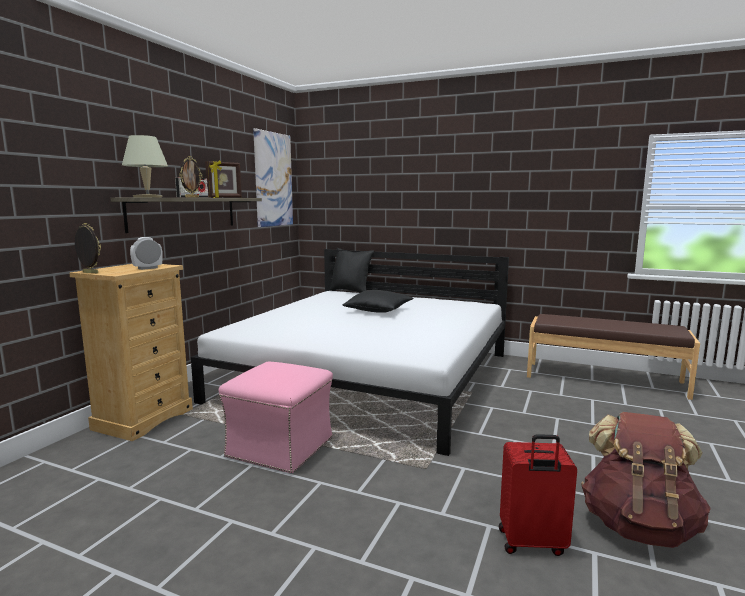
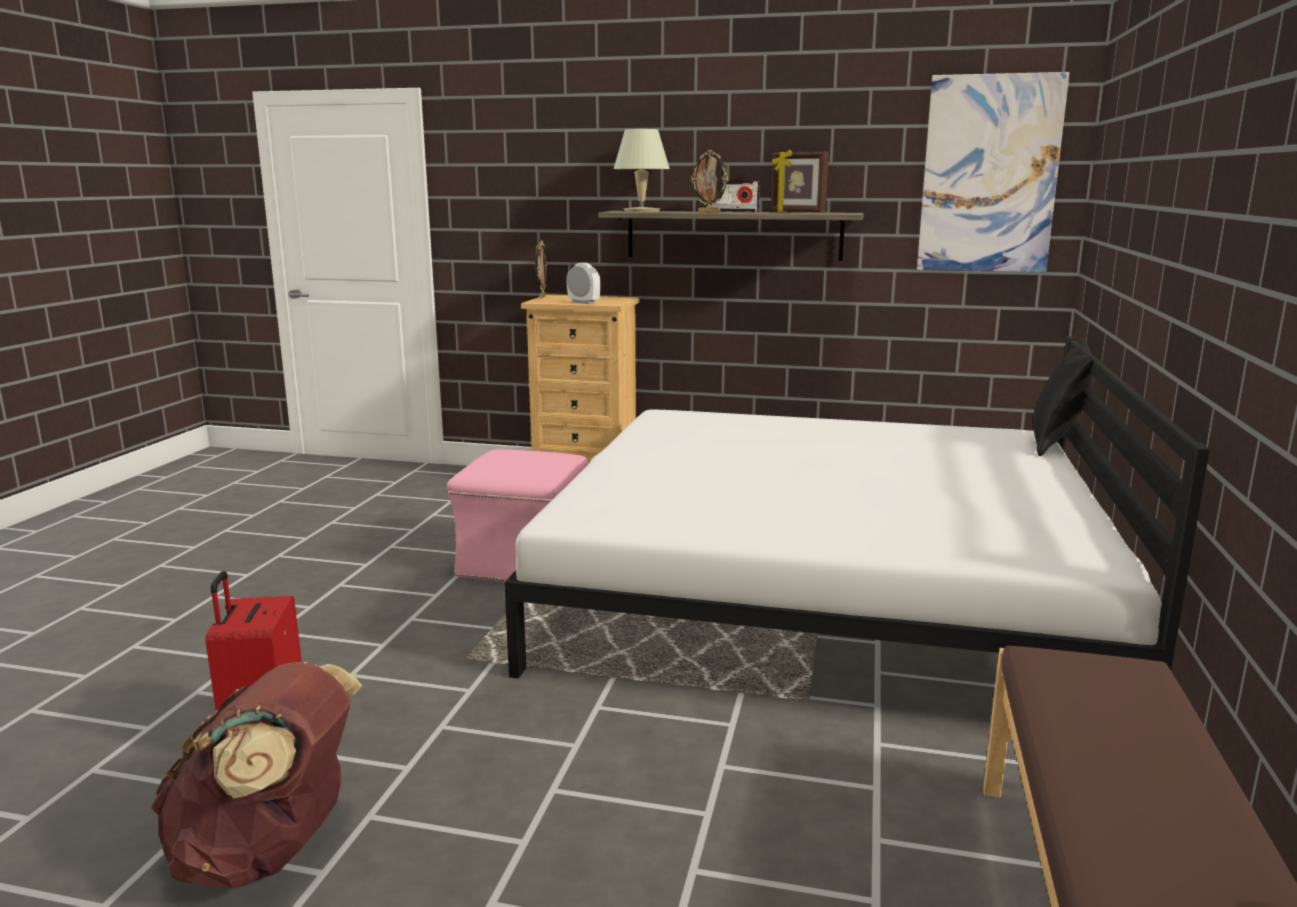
camera: 80 degrees right, 5 degrees up
(378, 310) = (881, 473): black pillow -> none

